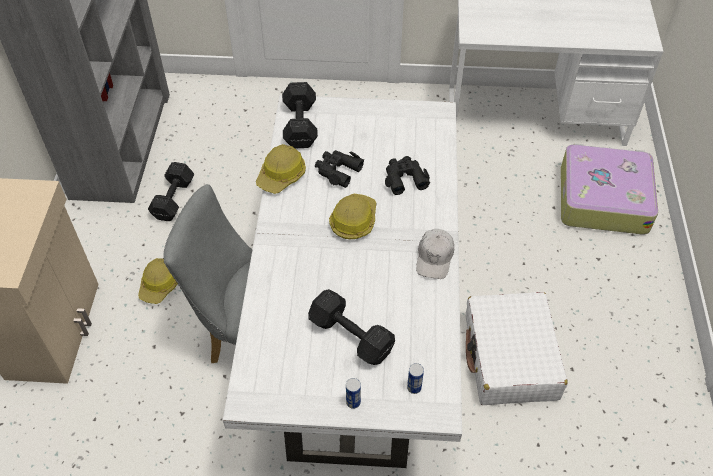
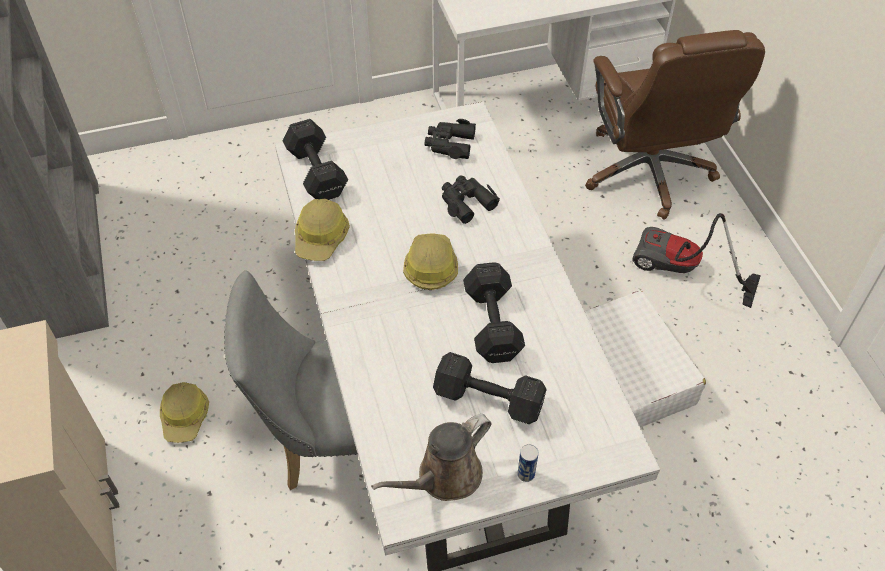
camera: 20 degrees left, 0 degrees up
(174, 198) = (158, 306): black dumbbell -> black dumbbell (493, 322)
(290, 384) = (444, 477): none -> brown watering can
(337, 171) = (385, 214): black binoculars -> black binoculars (449, 144)
(414, 388) = (585, 435): can -> none
(434, 258) = (541, 282): white cap -> none
(594, 288) = (681, 272): none -> vacuum cleaner
(602, 198) = (648, 172): suitcase -> brown office chair

